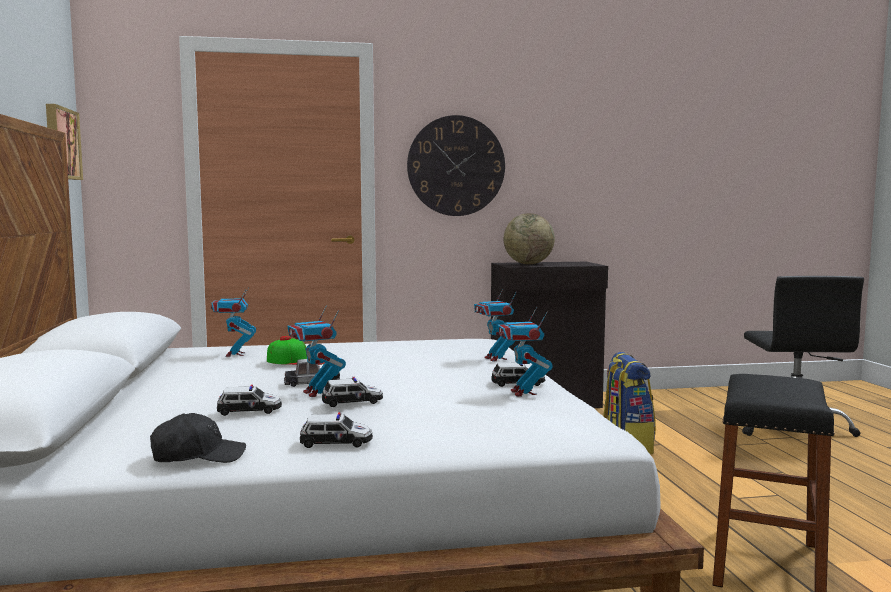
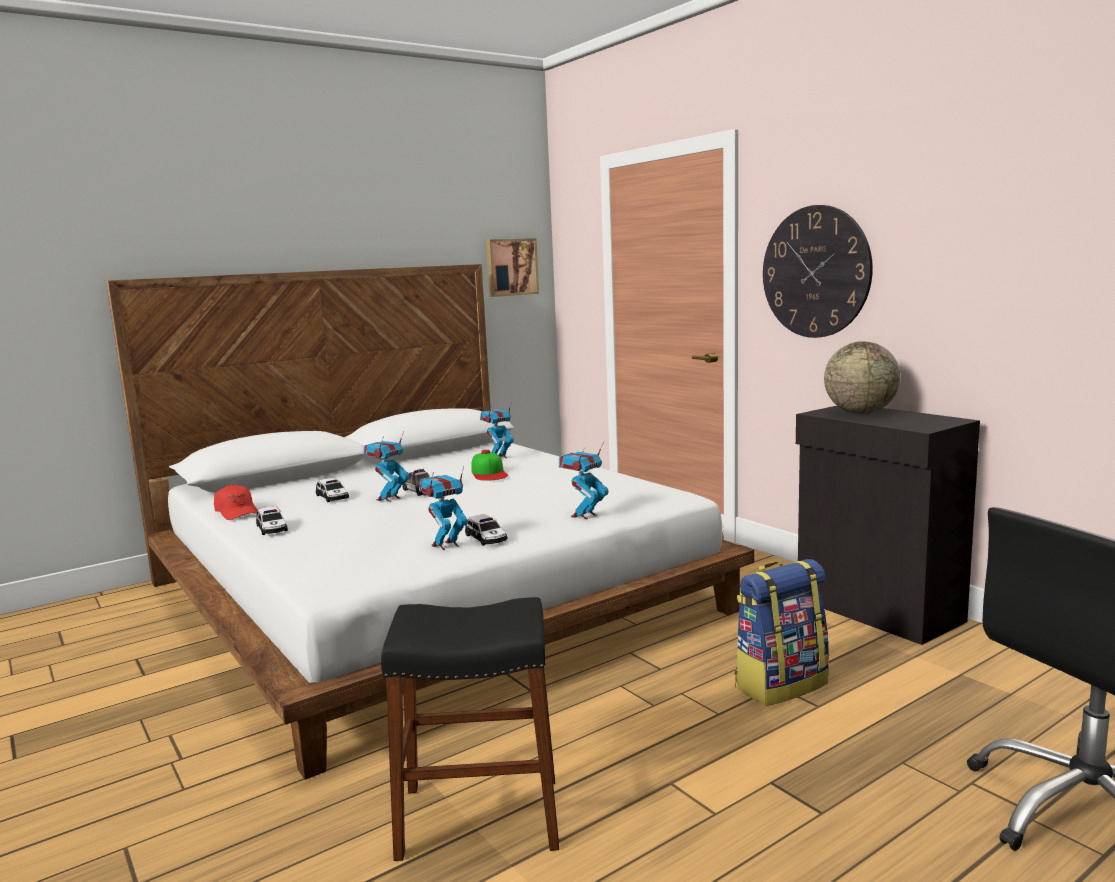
camera: 65 degrees right, 5 degrees up
(197, 456) = (237, 512): black cap -> red cap
(352, 401) = (367, 510): toy car -> none

